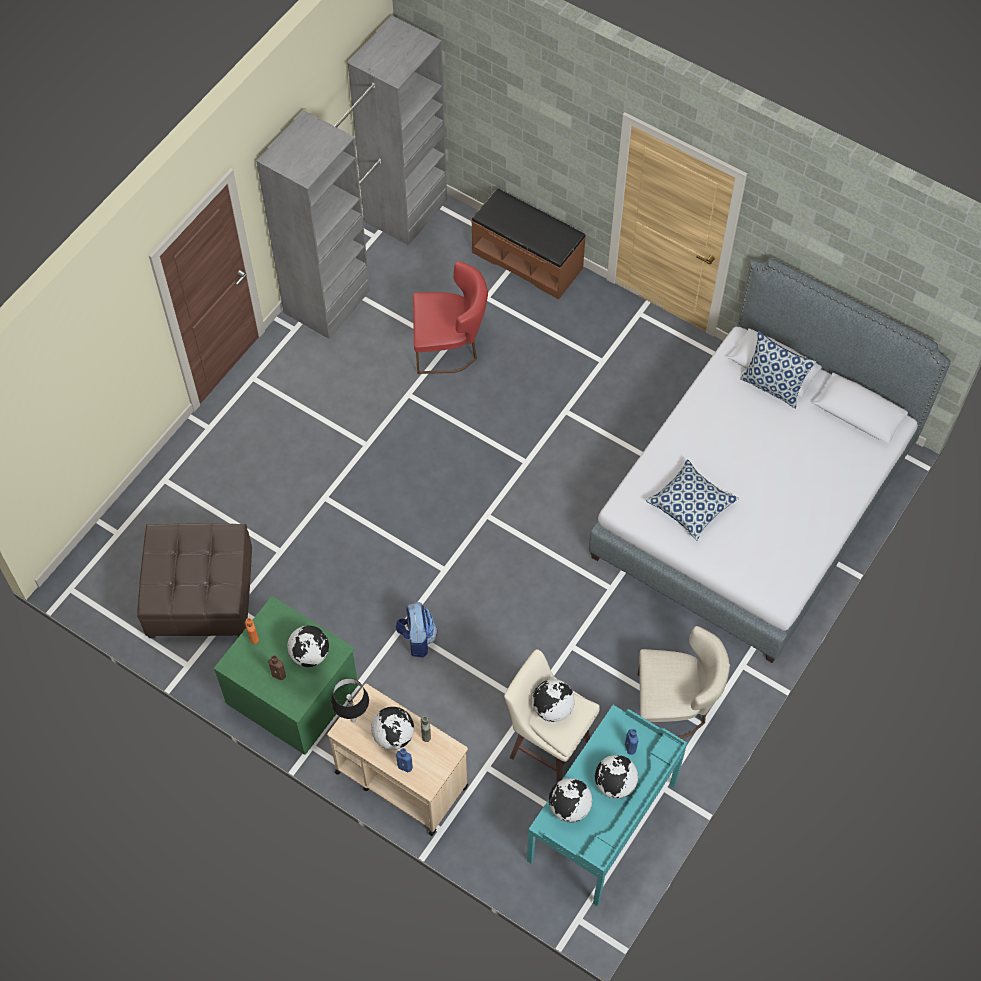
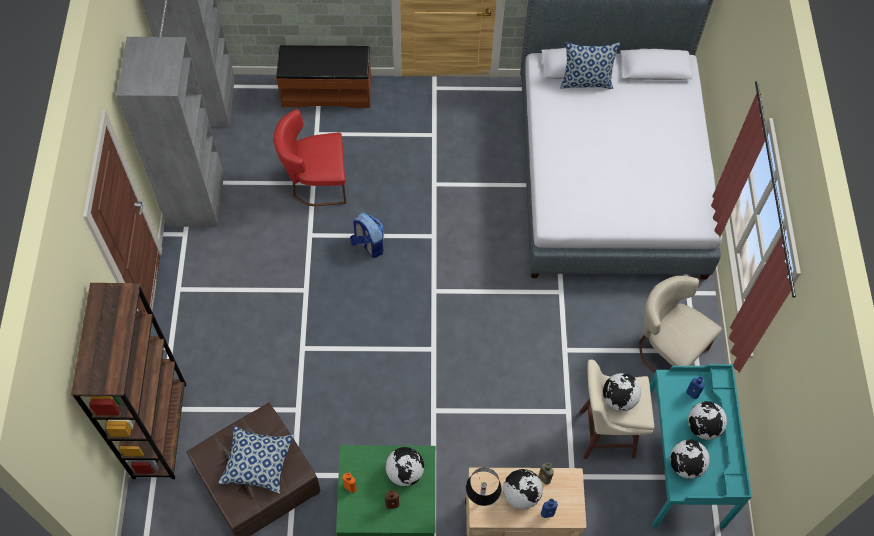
camera: 35 degrees left, 0 degrees up
(149, 497) = (160, 430): none -> brown bookcase
(417, 638) = (451, 412): backpack -> backpack (368, 245)
(450, 347) = (315, 183): red chair -> red chair turned 150 degrees counterclockwise
(675, 706) = (666, 349): beige chair -> beige chair turned 105 degrees counterclockwise
(691, 505) = (596, 194): pillow -> pillow (258, 463)

